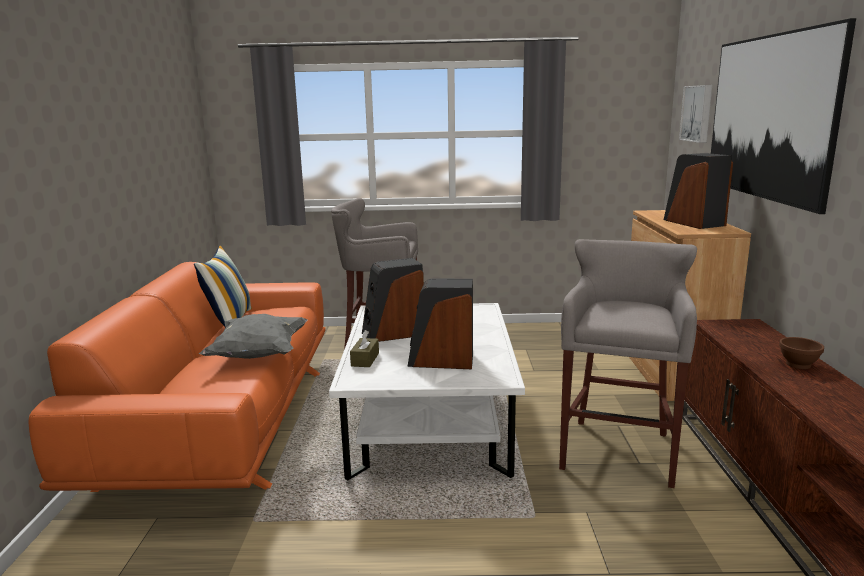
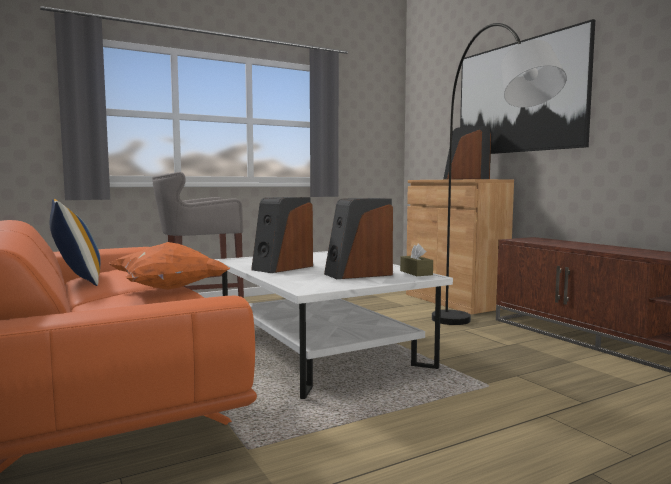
camera: 30 degrees left, 10 degrees down
(258, 355) = (169, 289): grey pillow -> orange pillow
(365, 359) = (289, 280): brown tissue box -> brown tissue box (416, 273)
(618, 449) = (484, 341): grey stool -> grey floor lamp
(698, 113) = (438, 111): picture -> none
(798, 365) = (600, 246): brown bowl -> none

